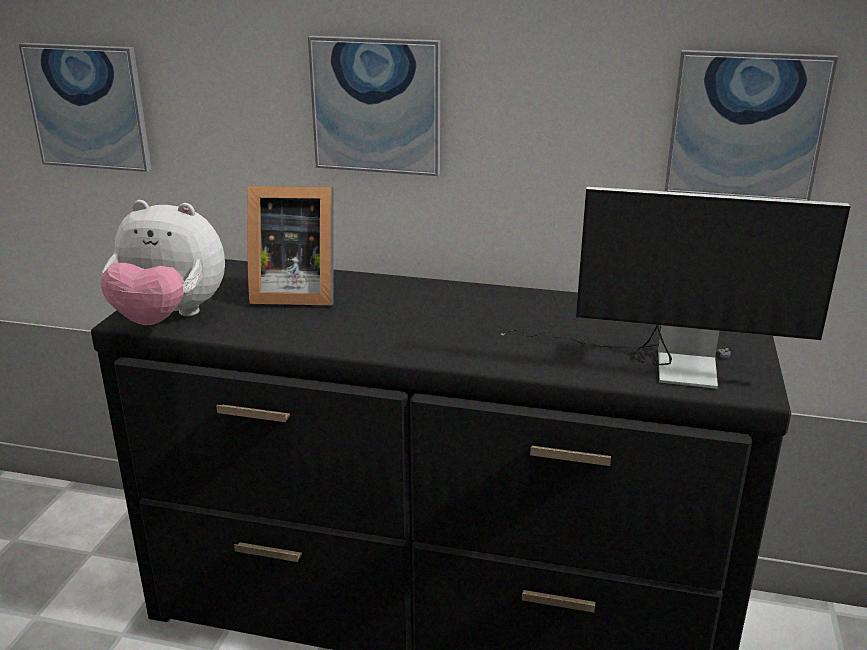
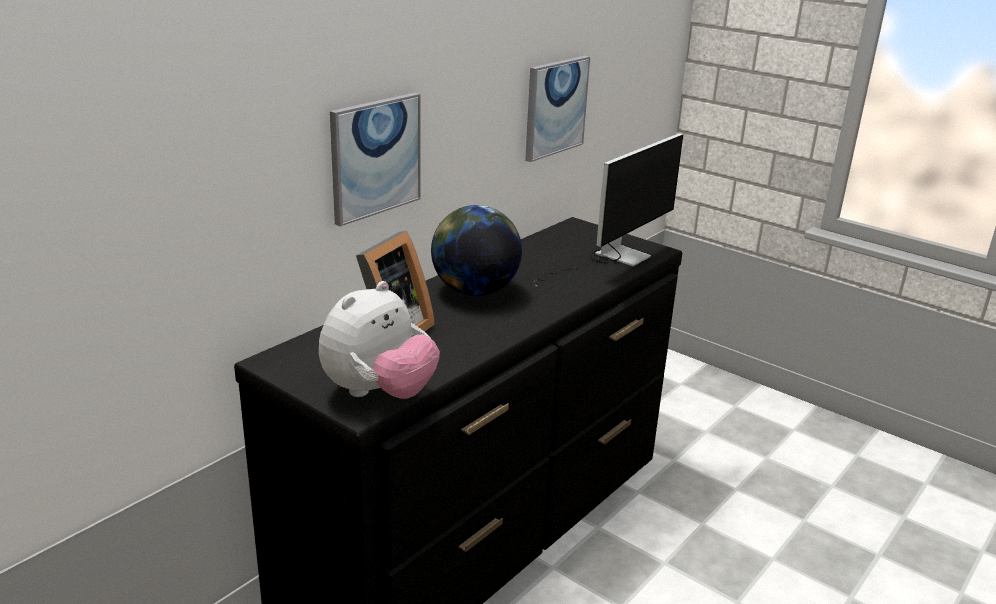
camera: 65 degrees left, 0 degrees up
(88, 107) = (112, 249): picture -> none
(443, 306) = (474, 291): none -> globe

